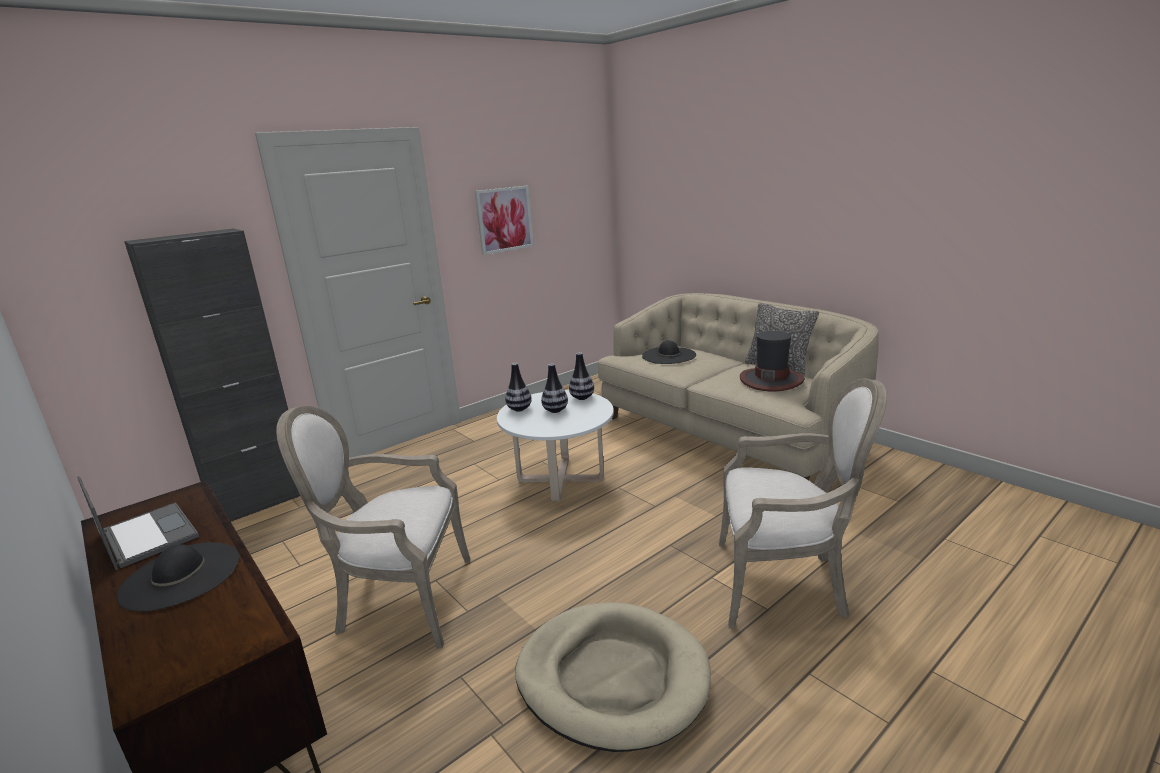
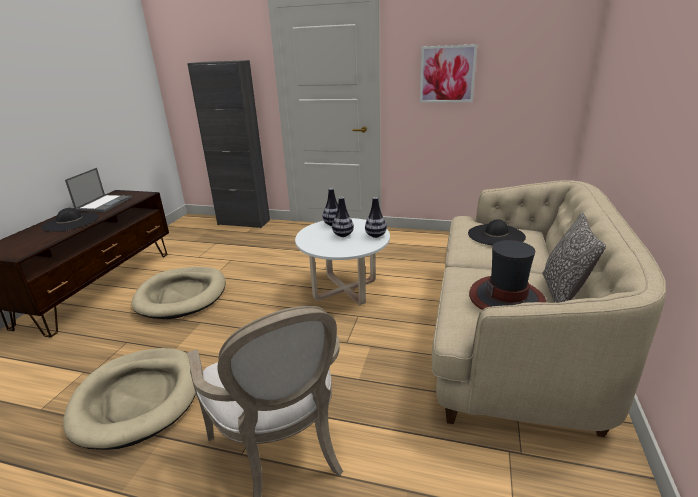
camera: 55 degrees right, 5 degrees up
(399, 600) = (182, 295): armchair -> beige dog bed

